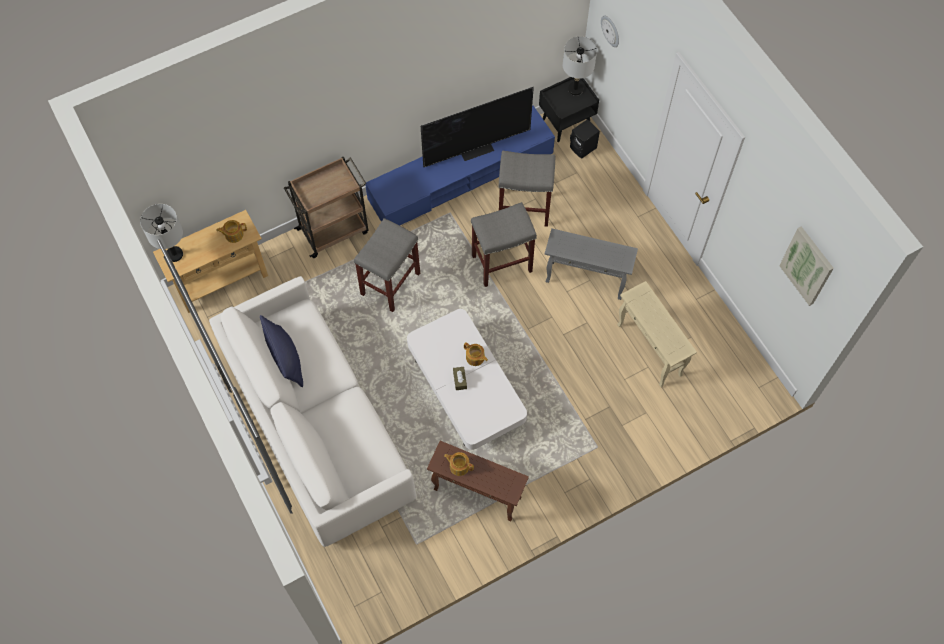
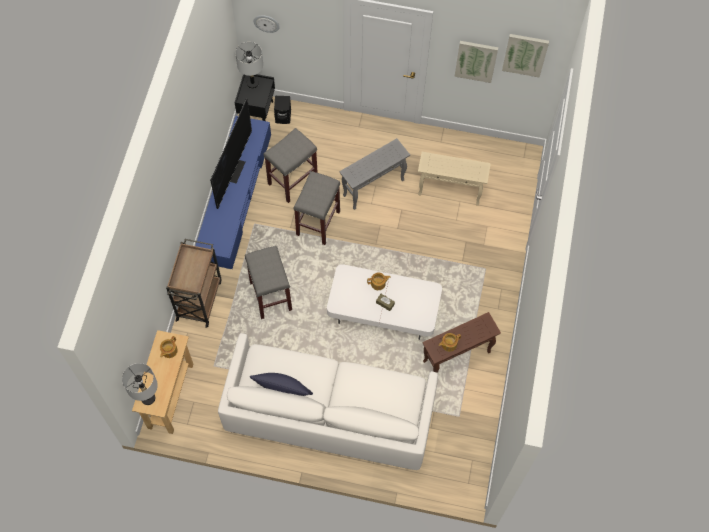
camera: 50 degrees left, 0 degrees up
(763, 233) = (476, 60): none -> picture

